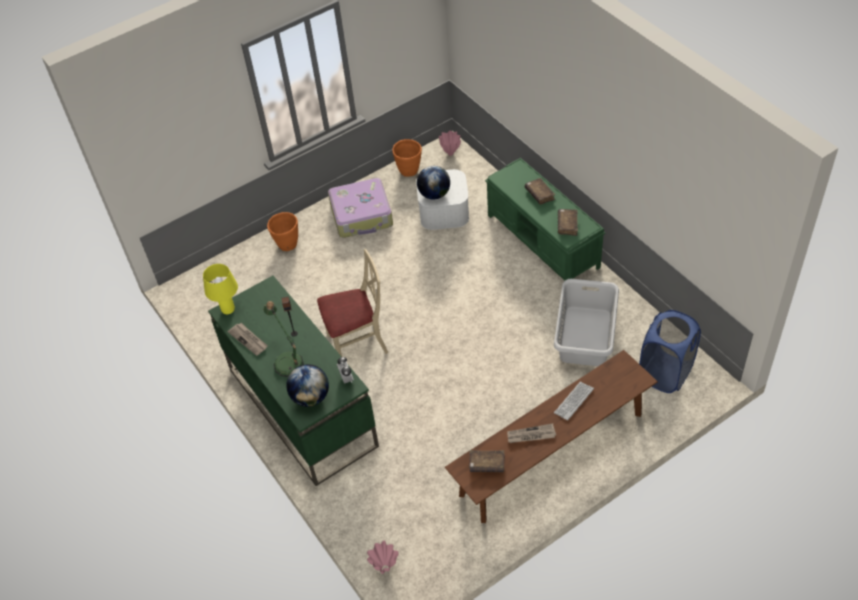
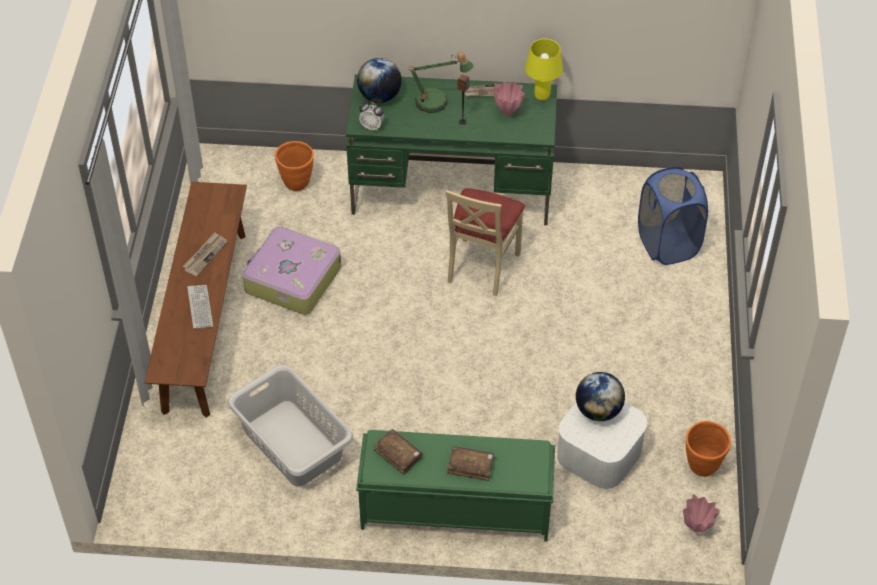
camera: 125 degrees right, 0 degrees up
(287, 245) = (683, 290): orange planter -> orange planter (297, 183)
(362, 215) = (667, 377): suitcase -> suitcase (291, 279)
(385, 567) = (239, 155): pink vase -> pink vase (507, 114)
(487, 464) = (215, 210): brown book -> none
(665, 373) = (178, 470): blue laundry basket -> blue laundry basket (667, 244)

